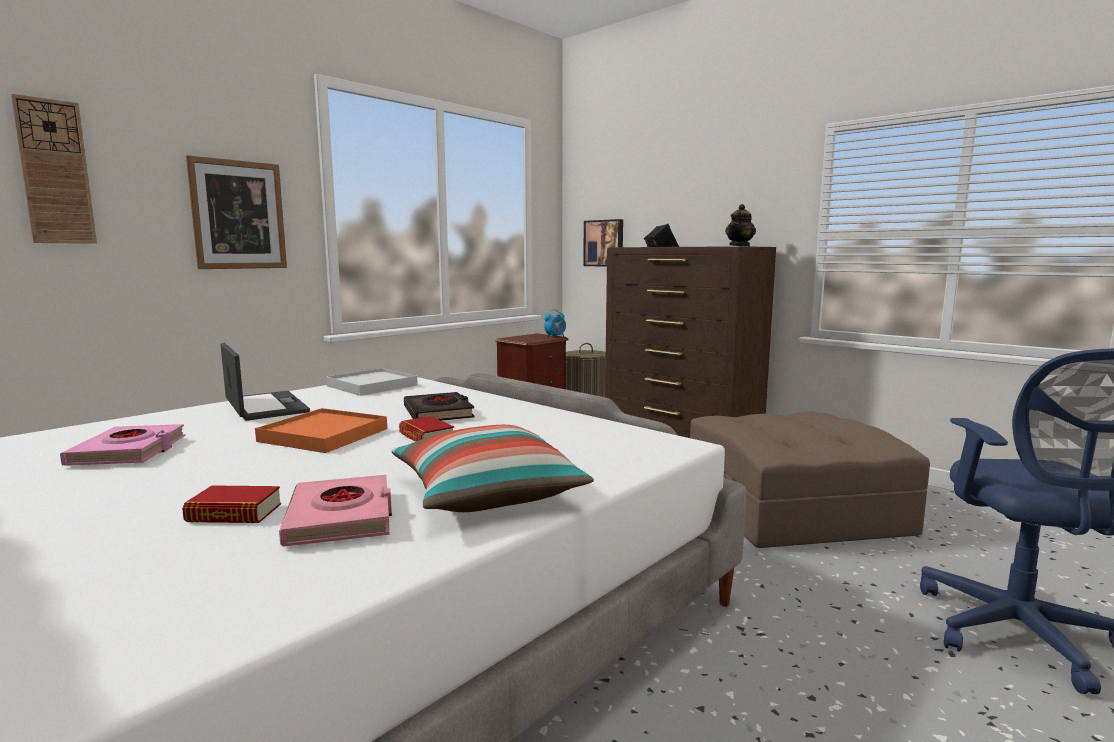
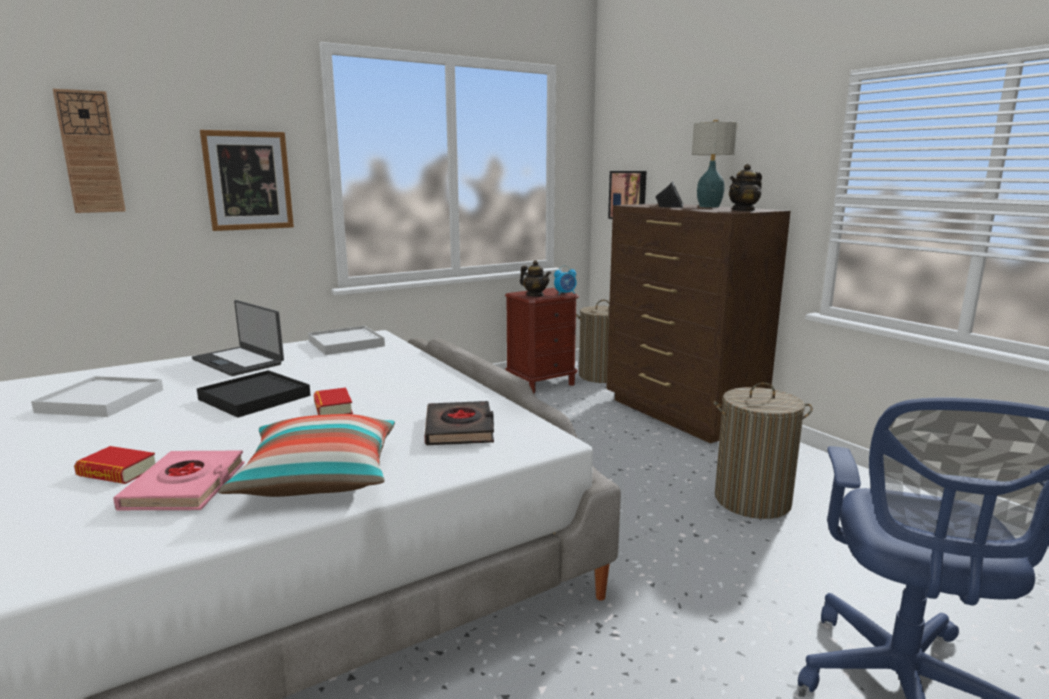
camera: 15 degrees right, 5 degrees up
(129, 452) = (102, 401): pink book -> white tray
(264, 407) = (239, 361): laptop -> laptop turned 150 degrees clockwise
(324, 435) = (255, 397): orange tray -> black tray
(438, 413) = (370, 381): black book -> black book (460, 429)
(528, 339) = (535, 295): none -> teapot
(697, 246) = (708, 206): none -> table lamp
(794, 506) = (752, 500): brown ottoman -> laundry basket

